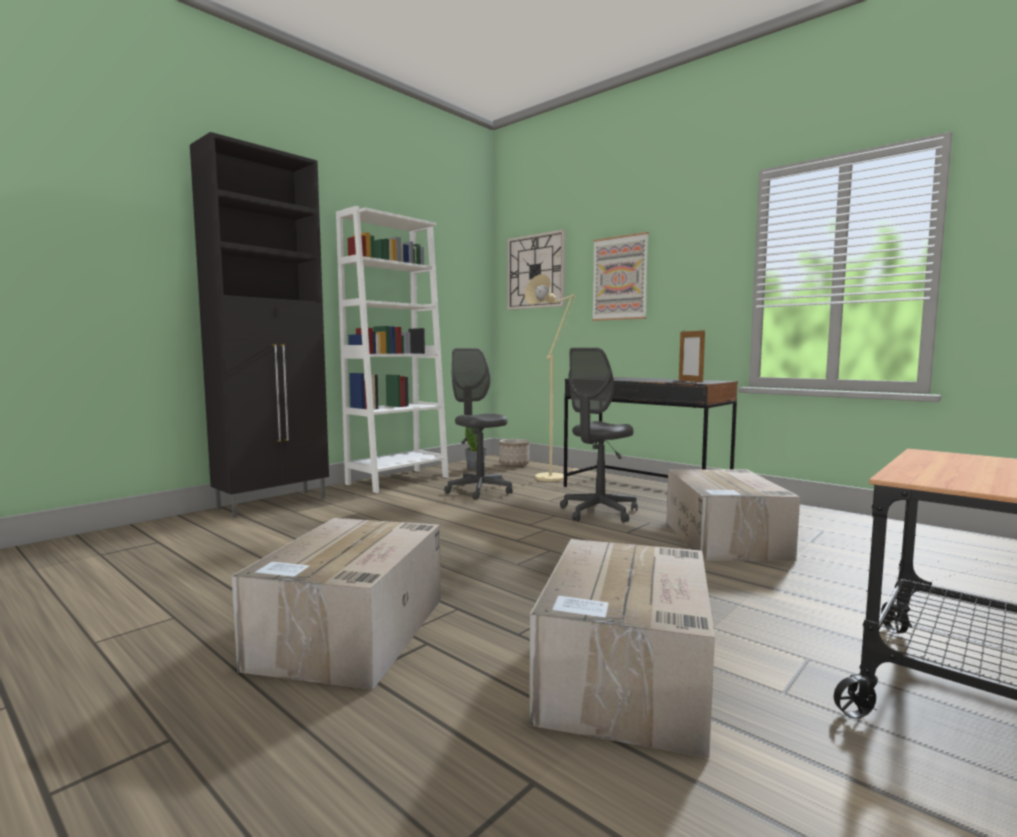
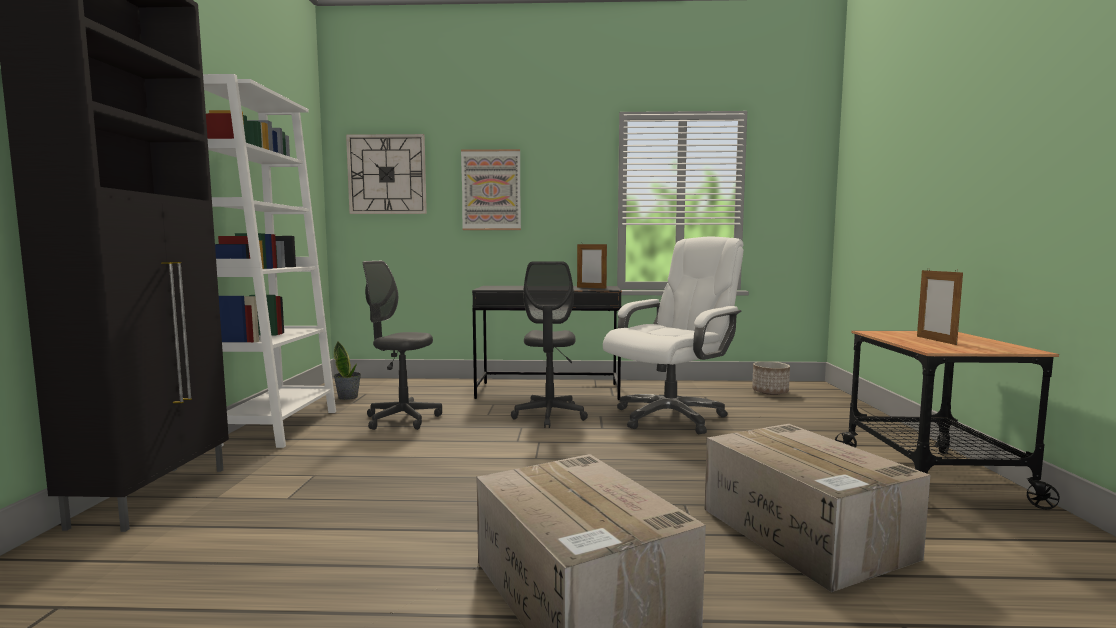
camera: 40 degrees left, 0 degrees up
(514, 465) = (382, 385): planter -> planter (770, 392)
(553, 476) = (445, 391): beige floor lamp -> none
(725, 540) = (670, 417): cardboard box -> white office chair
(989, 472) = (936, 340): none -> picture frame

